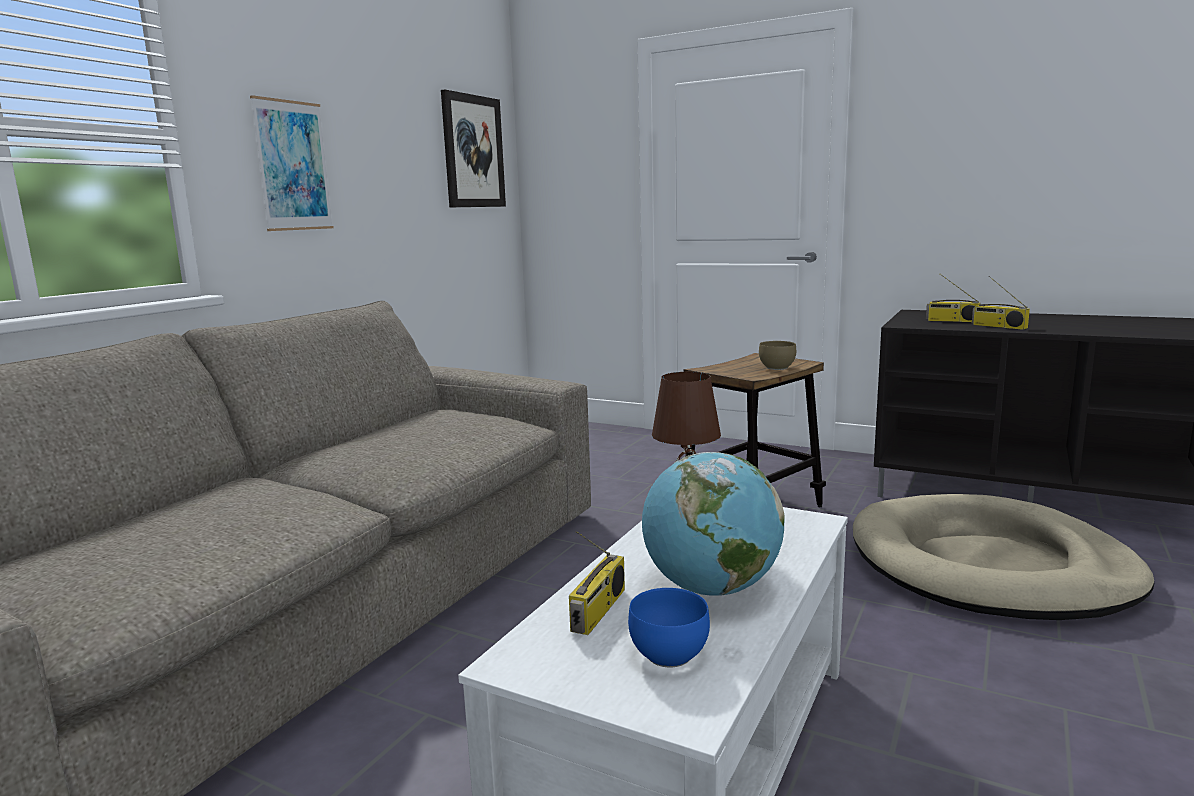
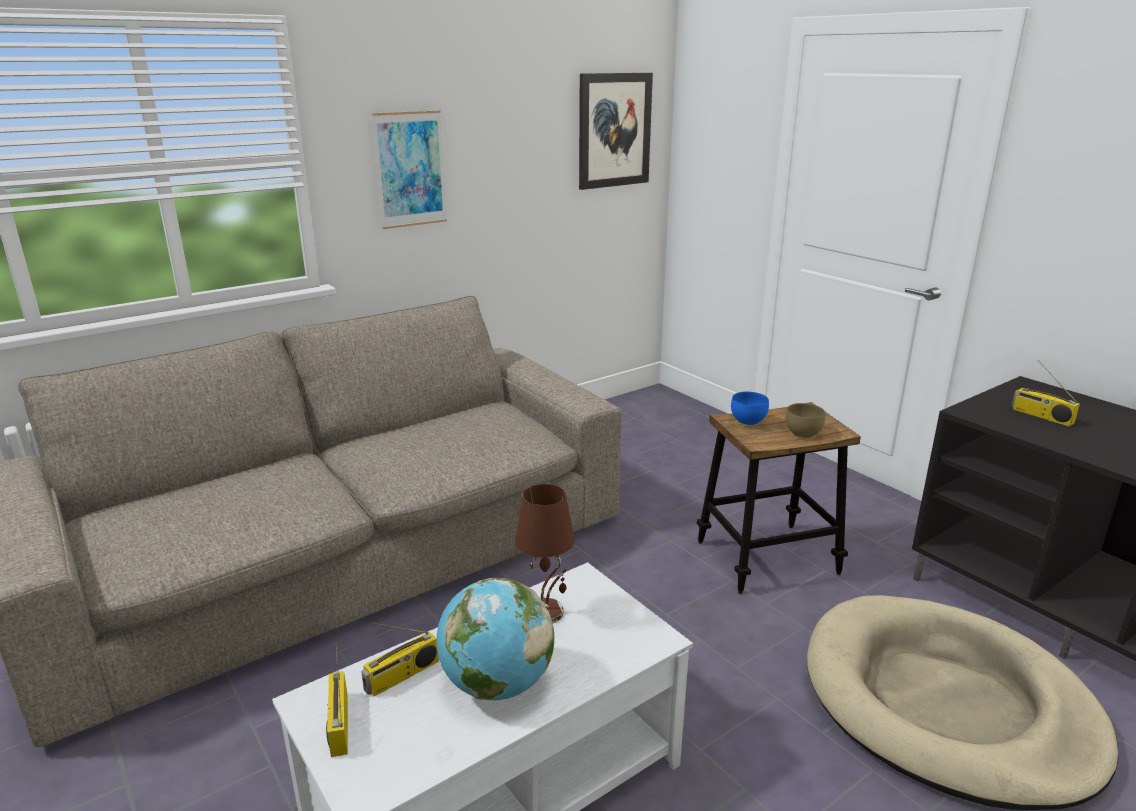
camera: 25 degrees right, 10 degrees up
(666, 654) = (403, 735): blue bowl -> blue bowl (747, 420)
(998, 326) = (1078, 442): radio -> radio (338, 723)

